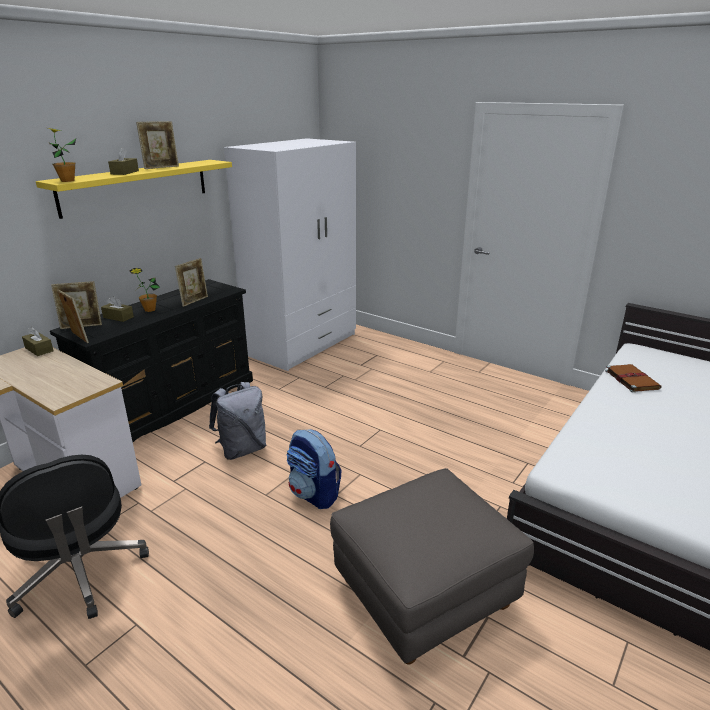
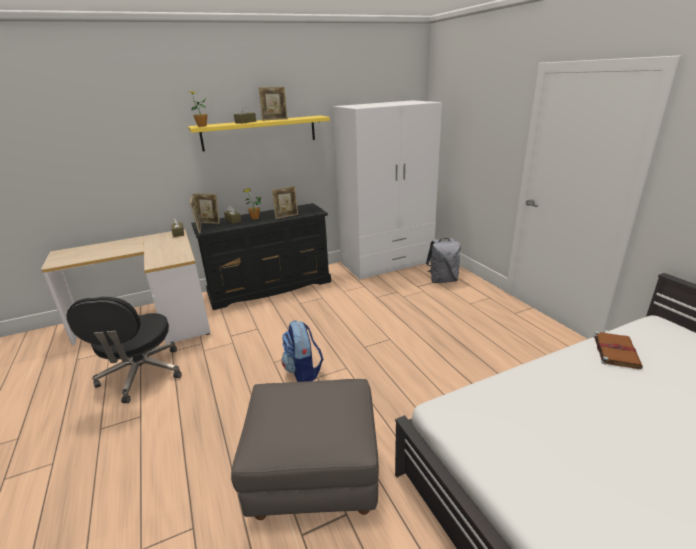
camera: 30 degrees right, 0 degrees up
(242, 449) = (285, 327): grey backpack -> grey backpack (442, 280)

